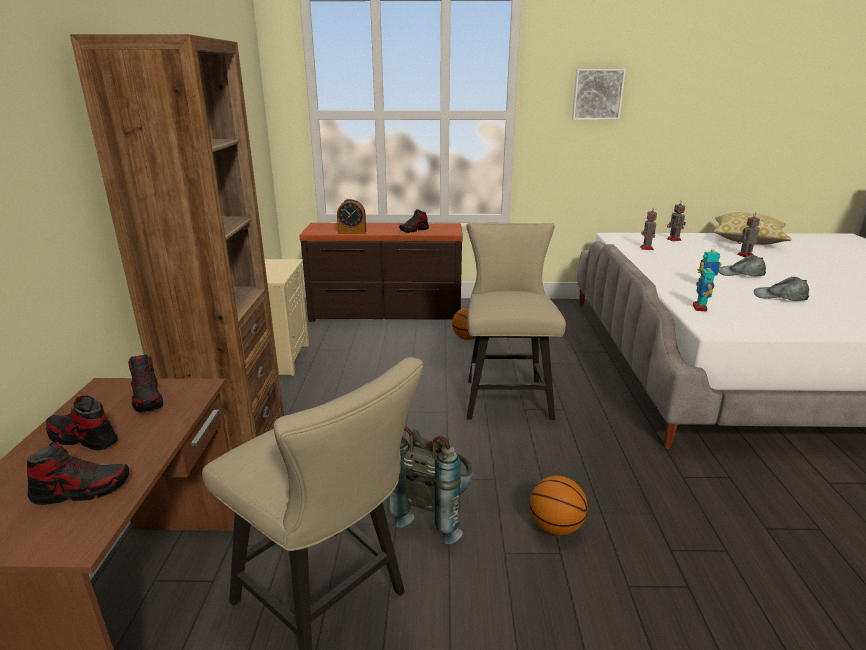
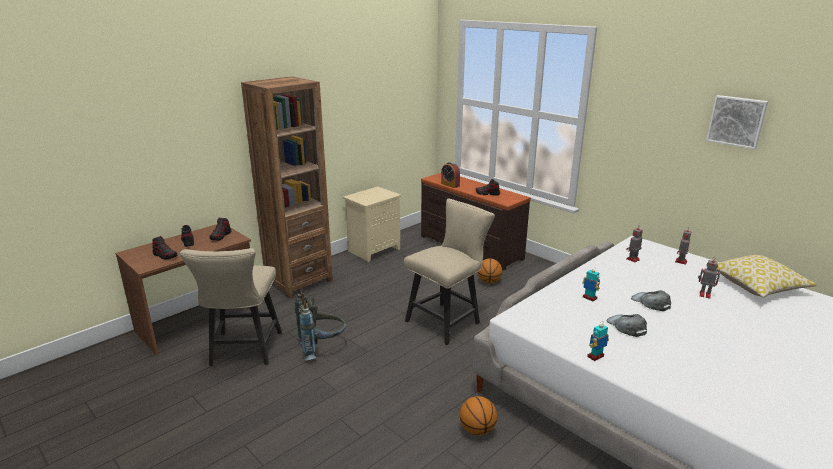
camera: 45 degrees right, 0 degrees up
(556, 527) = (354, 383): basketball -> basketball (477, 430)
(597, 94) = (651, 117): picture -> picture (736, 121)
(700, 308) = (541, 306): toy robot -> toy robot (595, 357)

